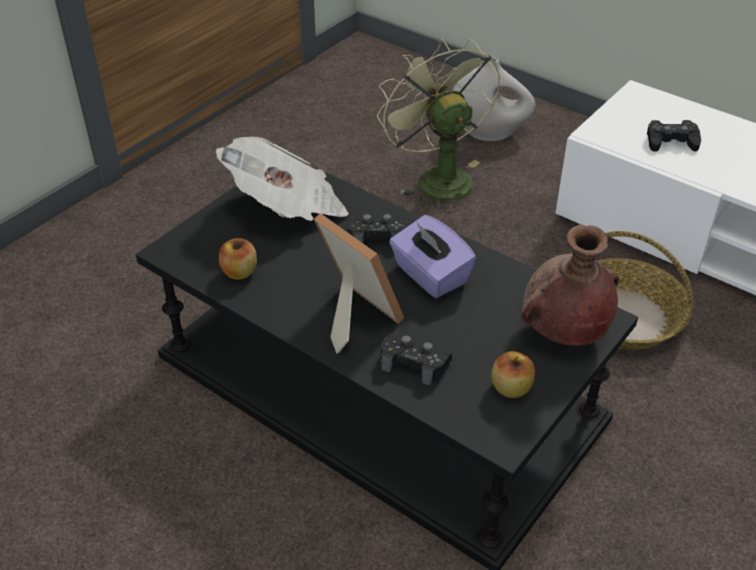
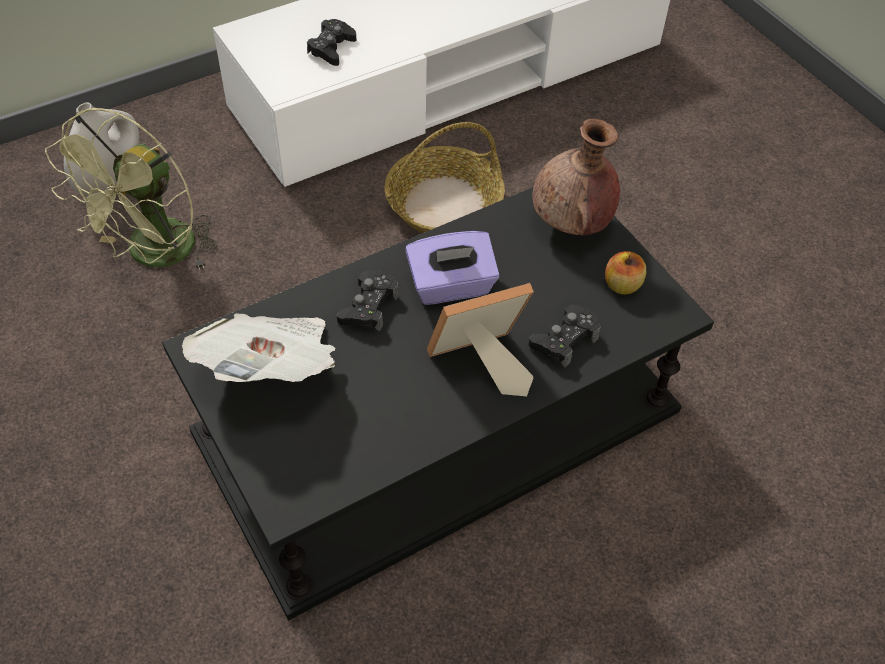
camera: 70 degrees left, 10 degrees up
(239, 272) = (362, 445): apple -> none
(437, 178) = (154, 256): green fan -> green fan turned 60 degrees counterclockwise

